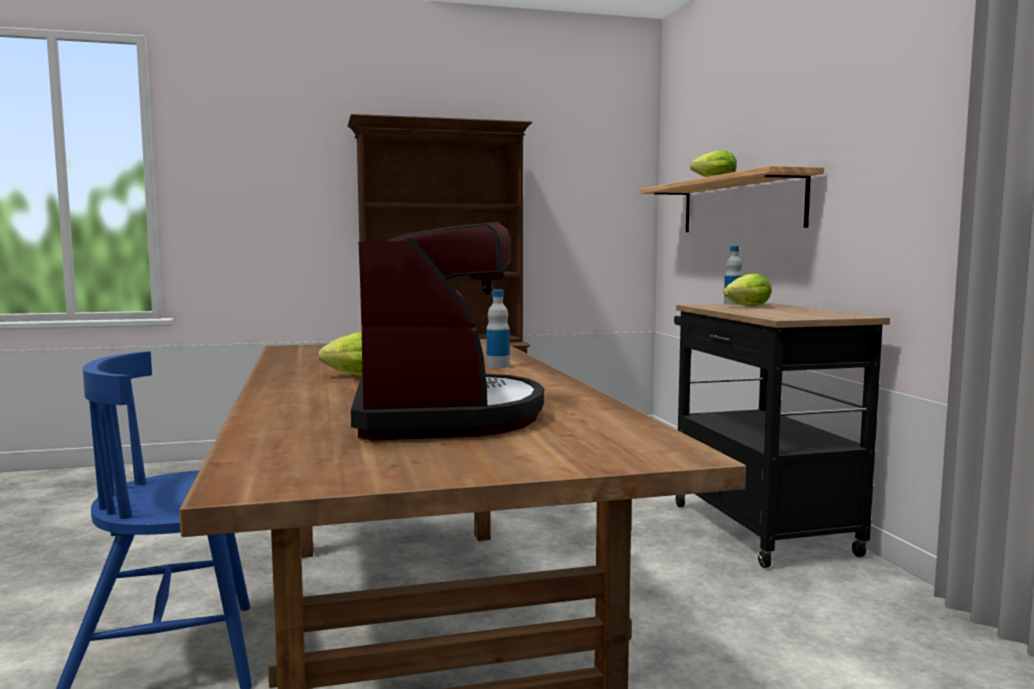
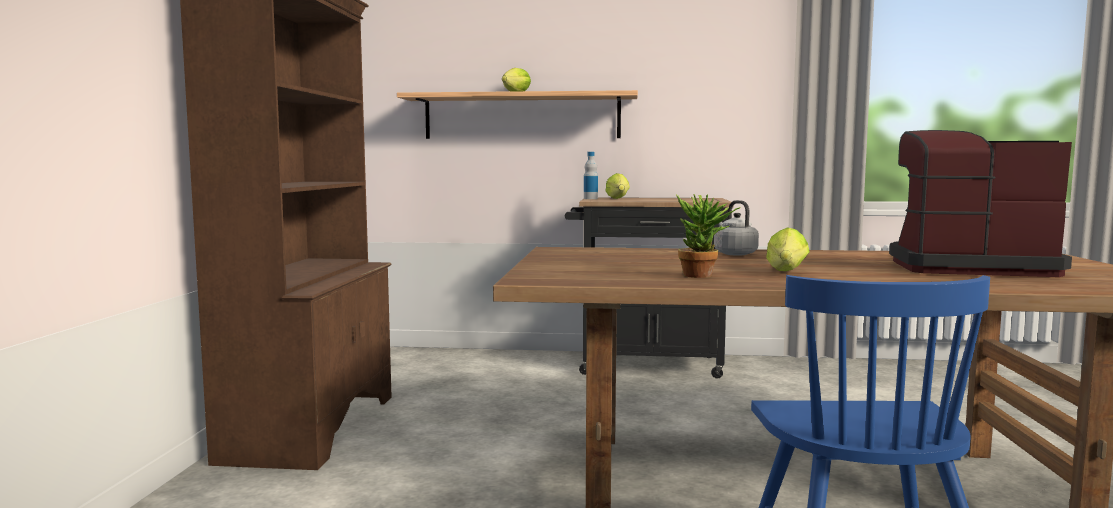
camera: 70 degrees left, 0 degrees up
(322, 365) = (703, 276): none -> potted plant
(498, 366) = (734, 253): bottle -> grey kettle

